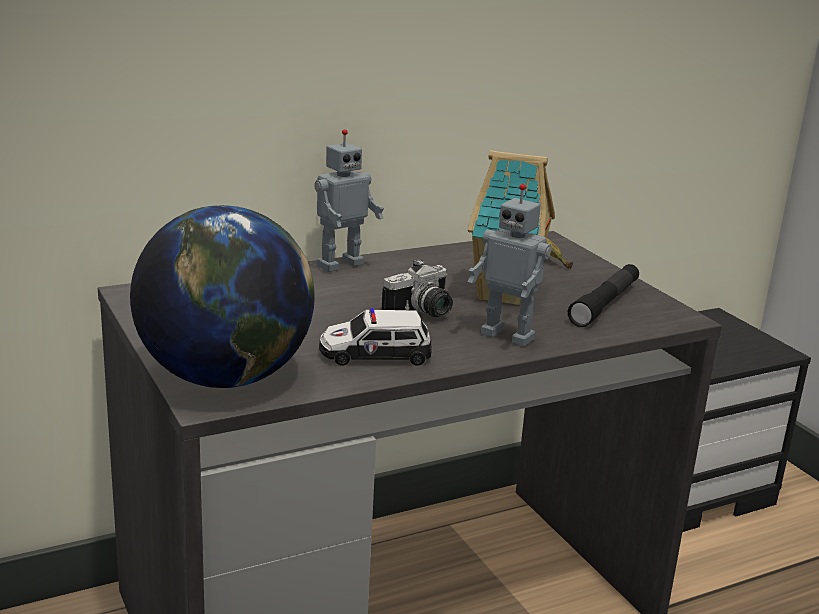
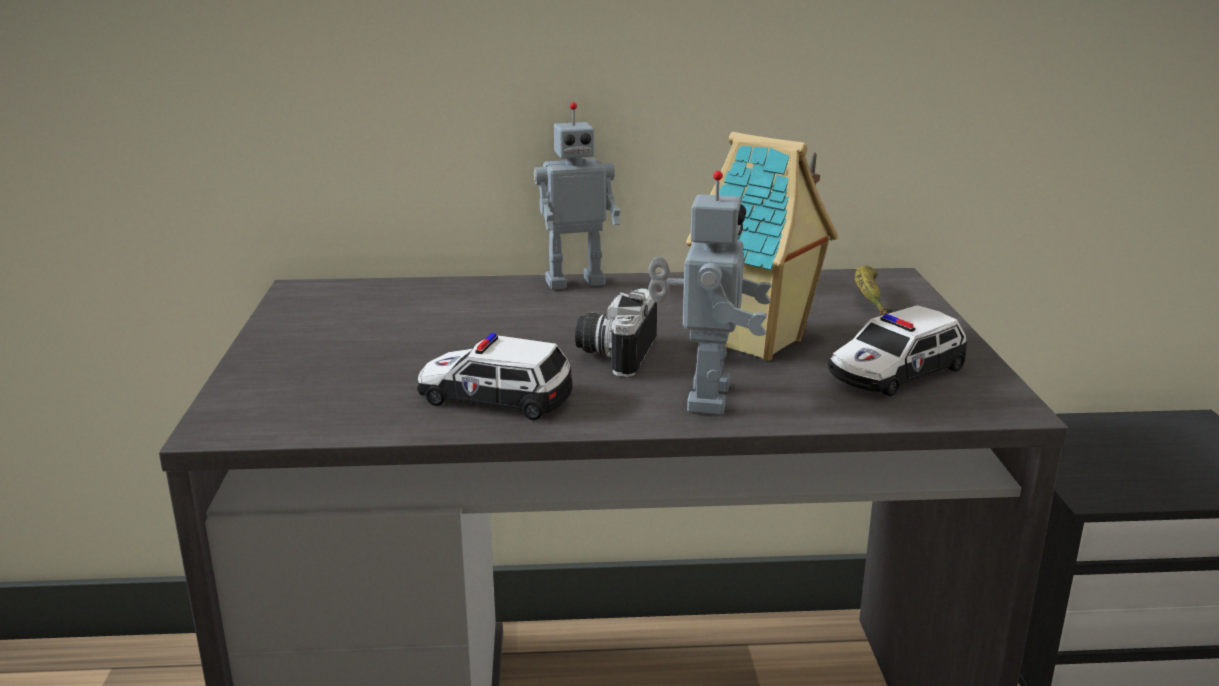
camera: 25 degrees right, 0 degrees up
(225, 379) = (277, 402): globe -> none
(422, 314) = (614, 354): camera -> camera turned 120 degrees clockwise
(509, 335) = (704, 397): toy robot -> toy robot turned 135 degrees counterclockwise
(604, 304) = (895, 372): black flashlight -> toy car

